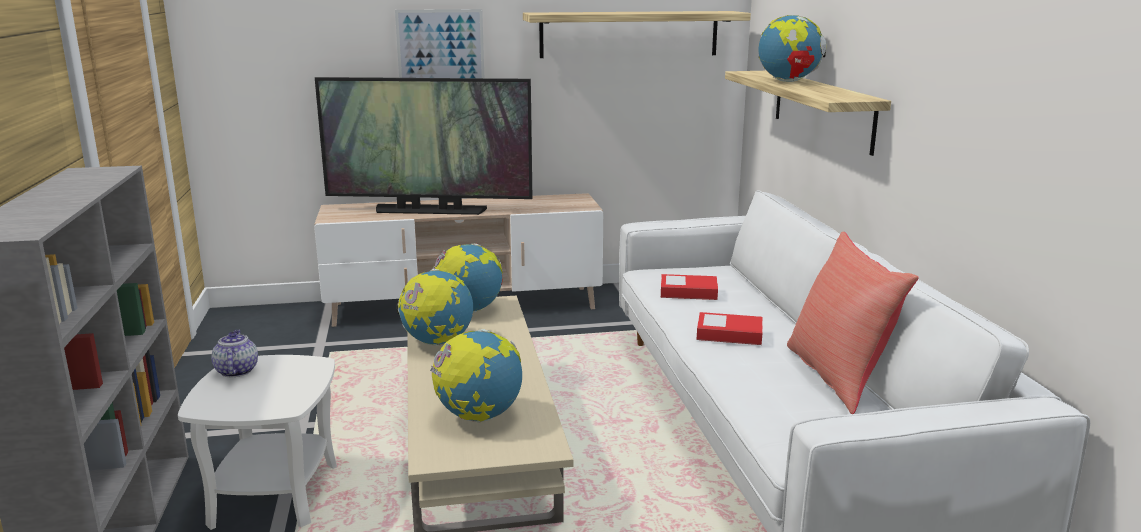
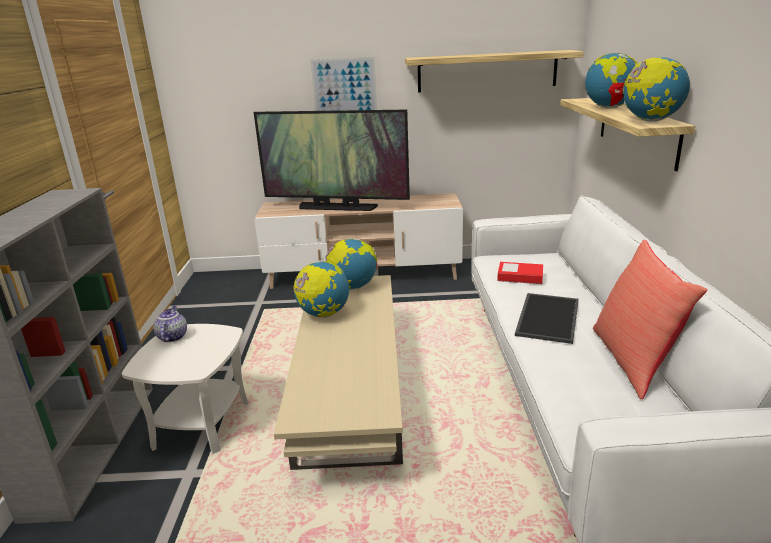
camera: 10 degrees right, 5 degrees up
(479, 416) = (338, 382): globe -> globe (650, 121)
(729, 335) = (546, 317): book -> tray

